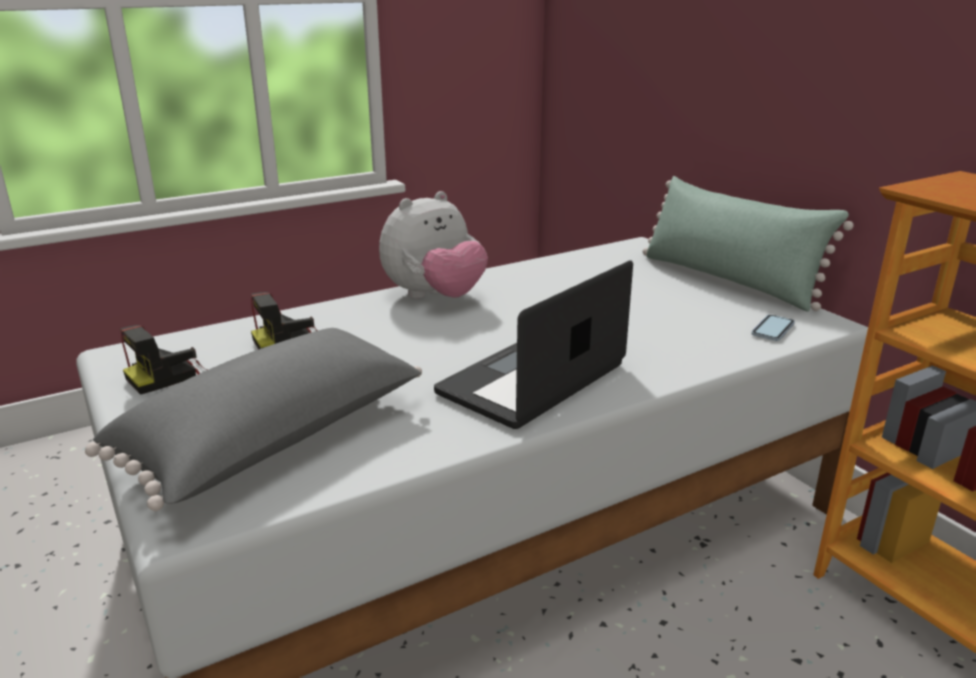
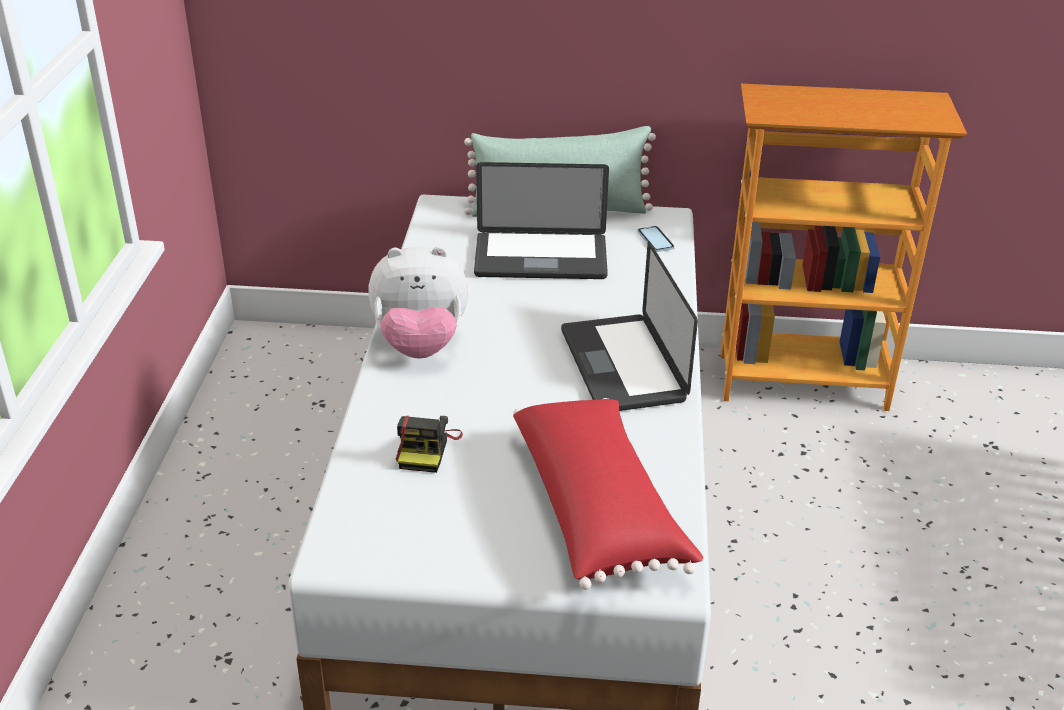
camera: 55 degrees left, 10 degrees up
(173, 377) = (423, 533): camera -> none
(276, 442) = (599, 509): grey pillow -> red pillow
(434, 297) = (420, 345): plush toy -> plush toy turned 90 degrees clockwise
(639, 296) = (540, 258): none -> laptop

